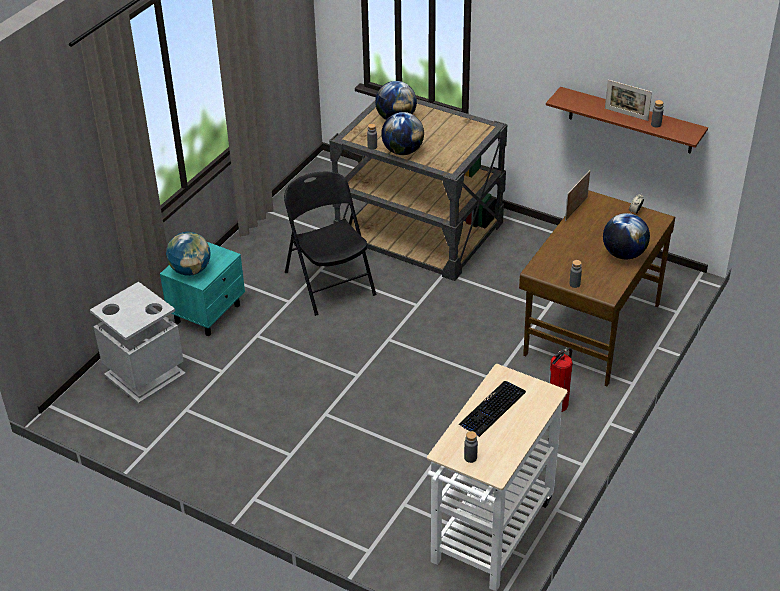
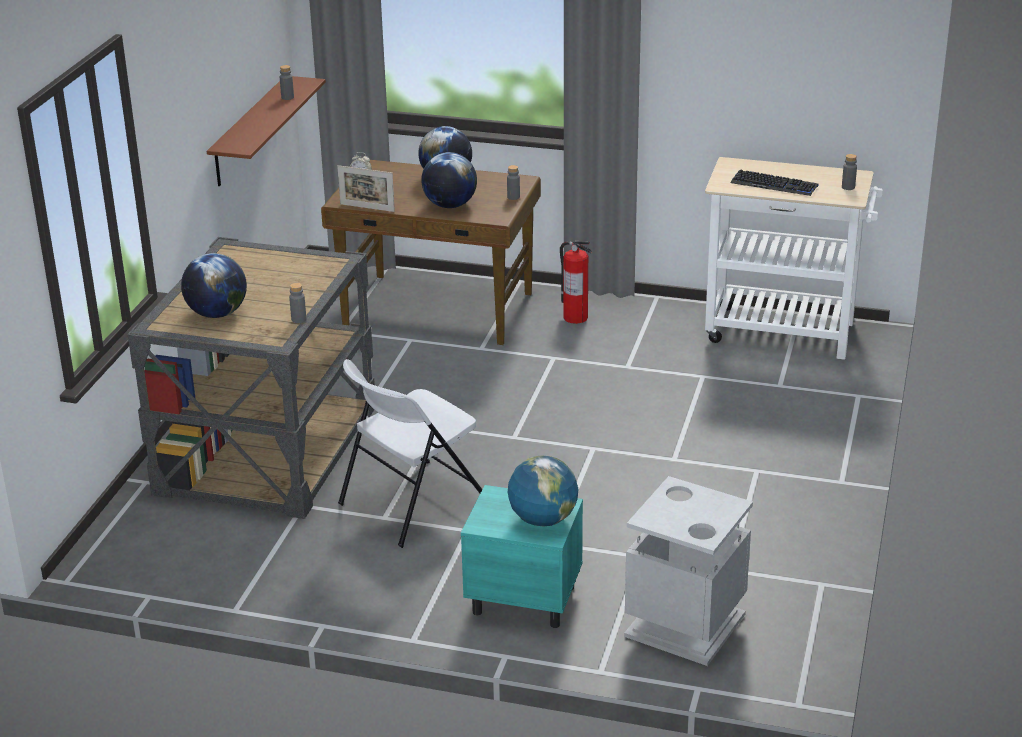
camera: 105 degrees left, 10 degrees down
(330, 283) = (413, 502): black chair -> white chair
(402, 151) = (305, 296): globe -> globe (450, 205)
(626, 114) = (268, 112): picture frame -> none

